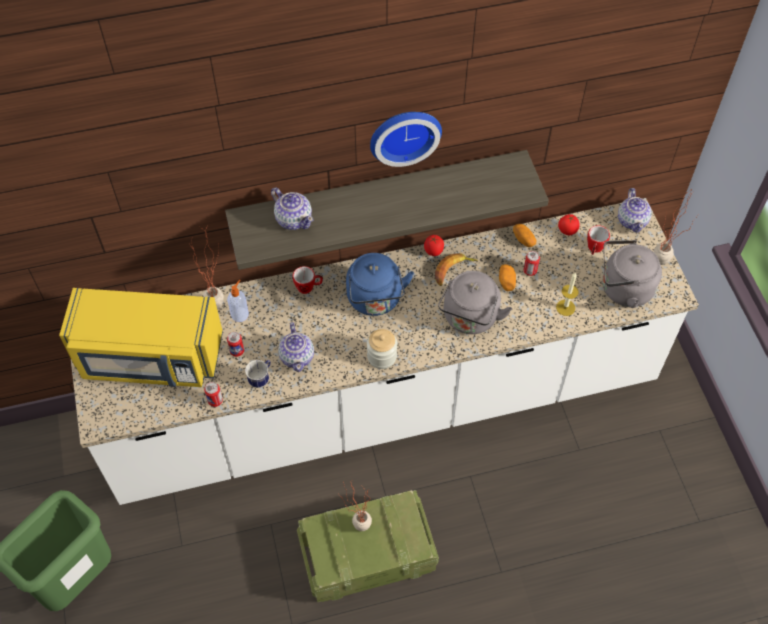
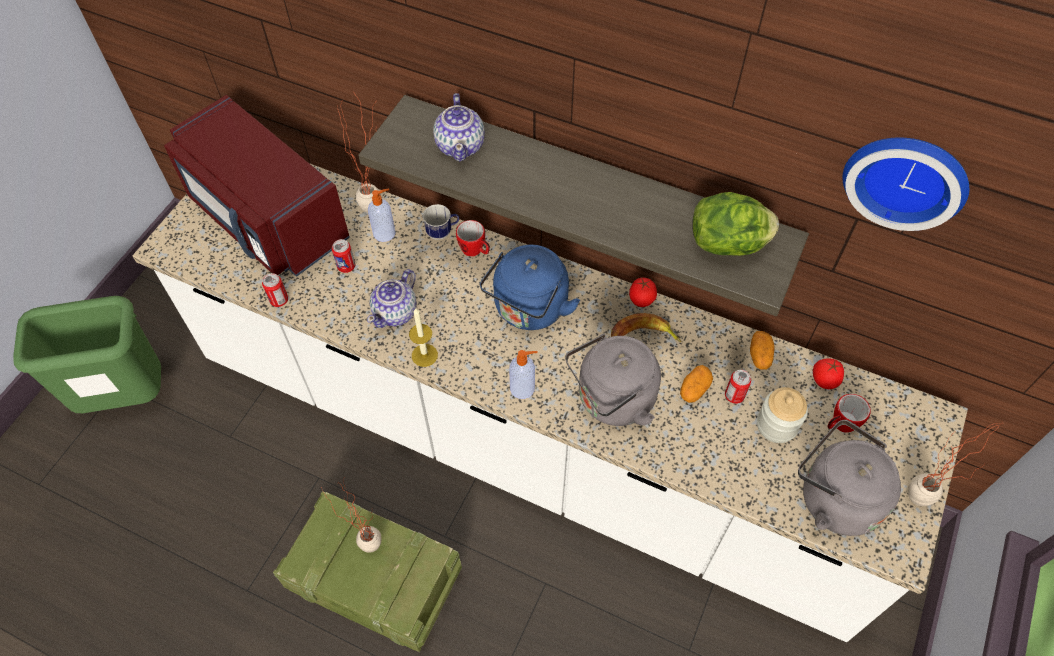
camera: 40 degrees right, 0 degrees up
(150, 357) = (266, 218): yellow microwave -> red microwave
(261, 378) = (341, 309): mug -> mug (443, 232)
(382, 356) = (478, 373): jar -> jar (776, 425)
(404, 133) = (636, 108): wall clock -> wall clock (906, 176)
(415, 347) = (523, 388): none -> soap dispenser
(493, 182) = (728, 244): none -> lettuce
(565, 307) = (738, 468): candle -> candle (424, 355)
(632, 220) = (923, 424): teapot -> none

